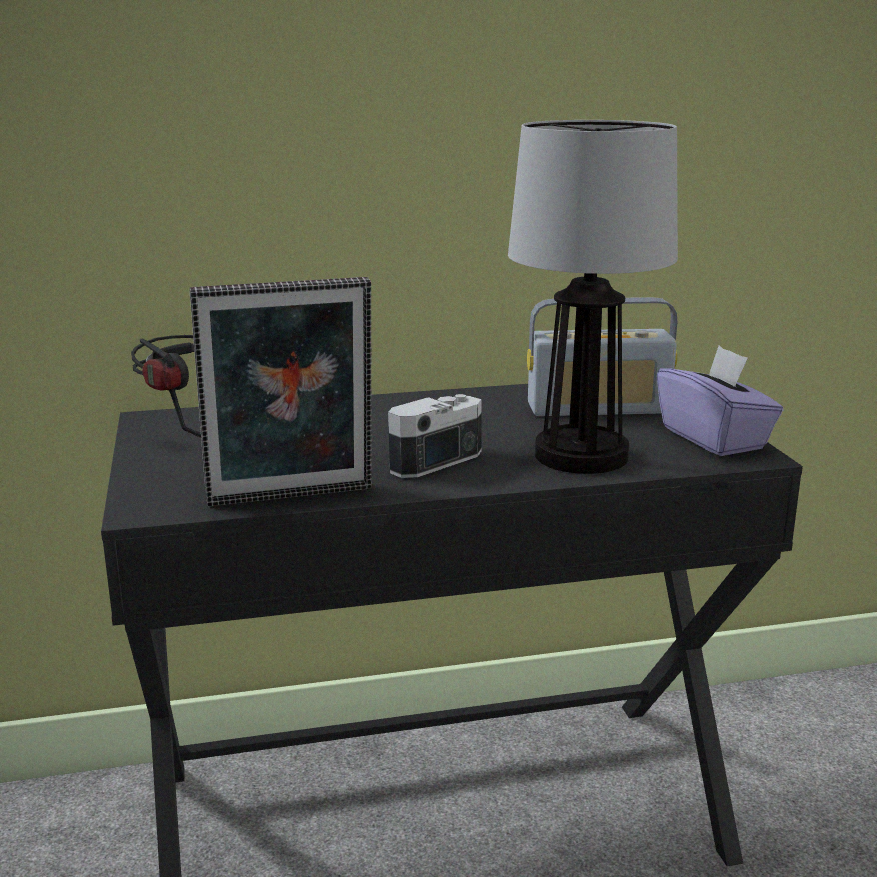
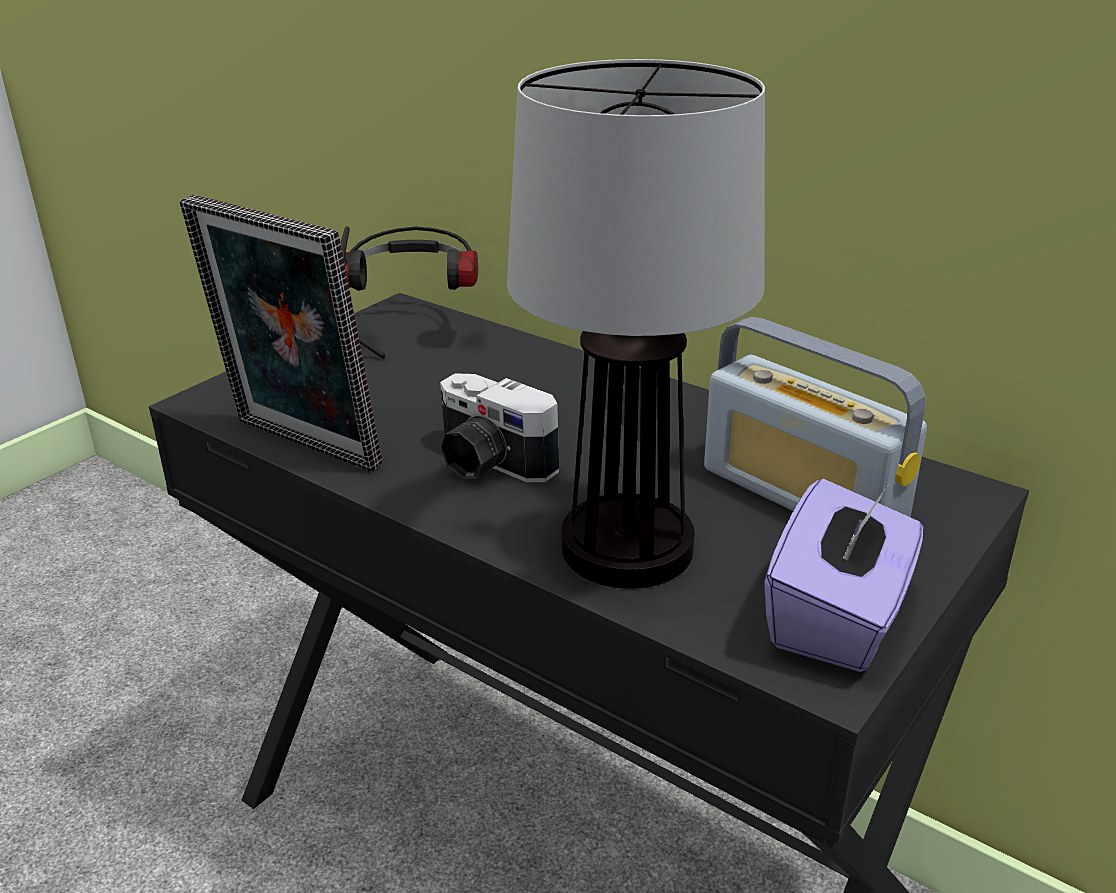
camera: 50 degrees right, 10 degrees up
(426, 458) = (488, 464): camera -> camera turned 150 degrees counterclockwise

